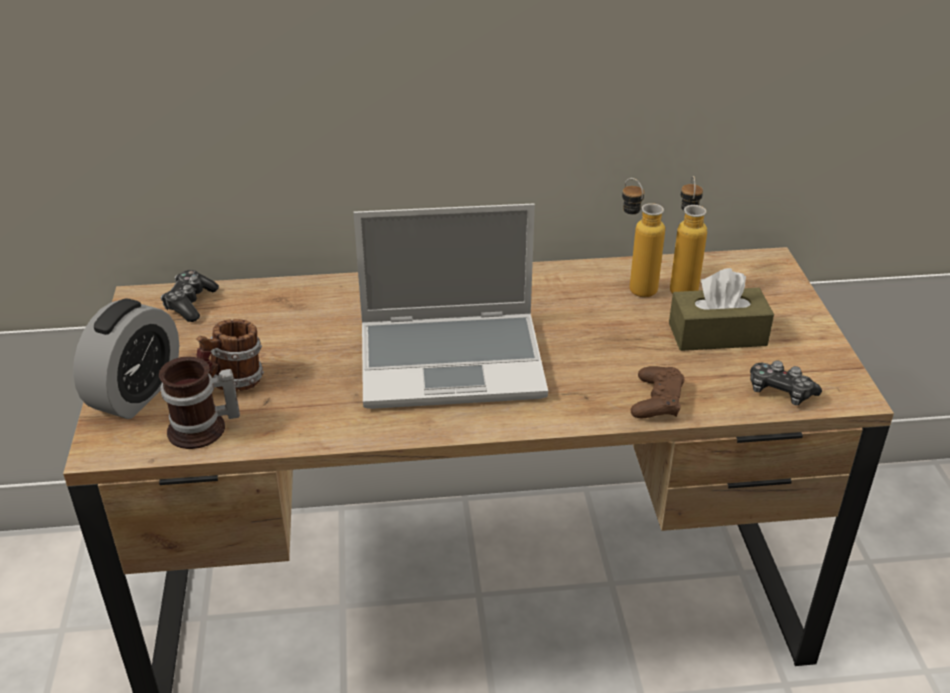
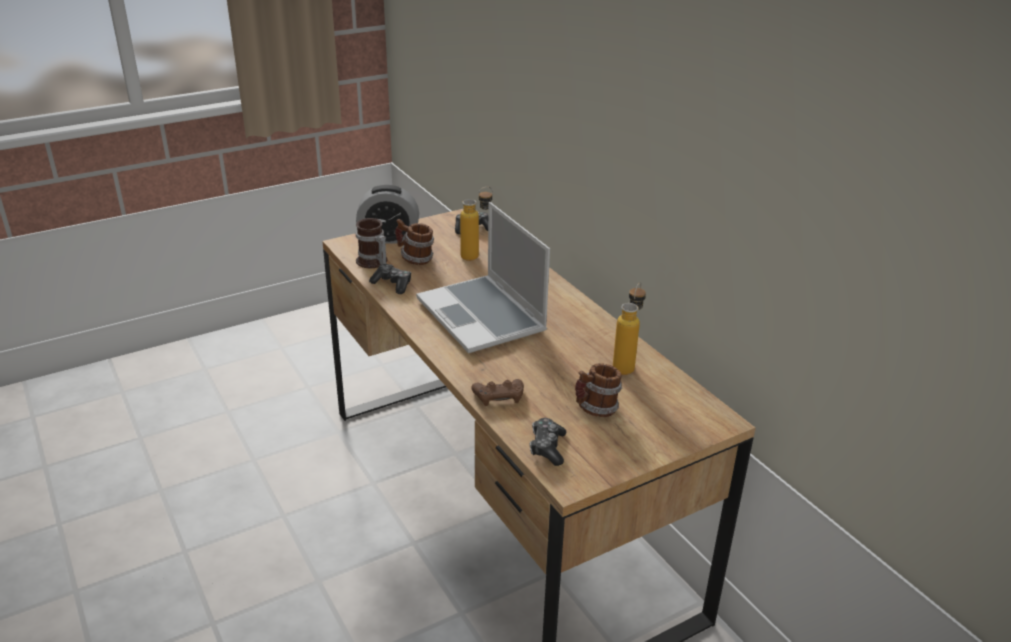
camera: 65 degrees right, 5 degrees down
(294, 424) = (392, 284): none -> game controller
(682, 285) = (646, 384): bottle -> bottle (476, 255)
(717, 334) = (595, 410): brown tissue box -> mug

